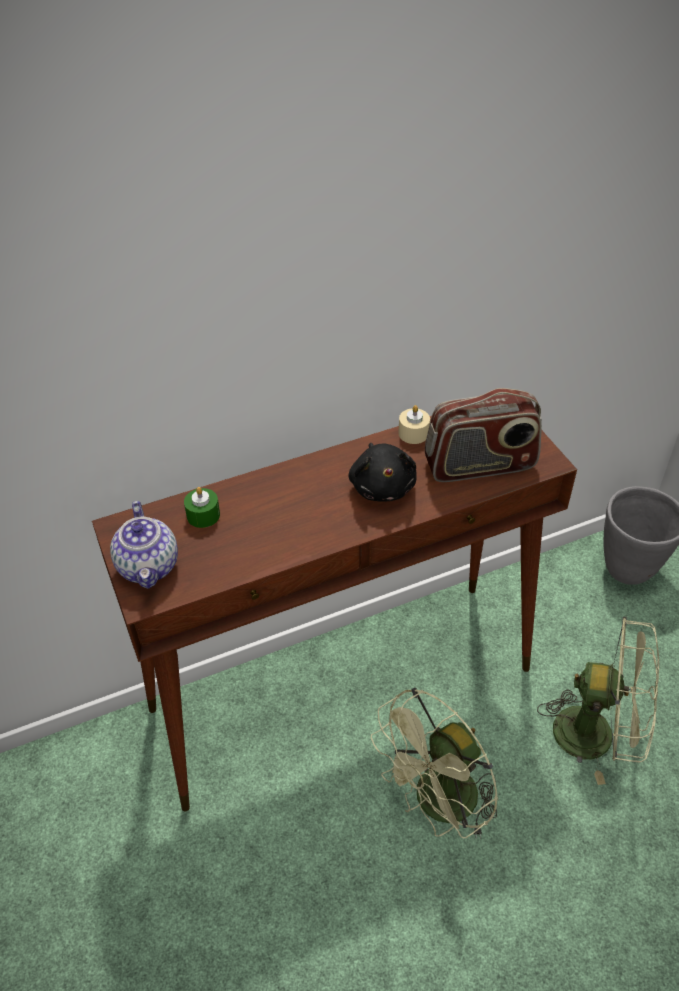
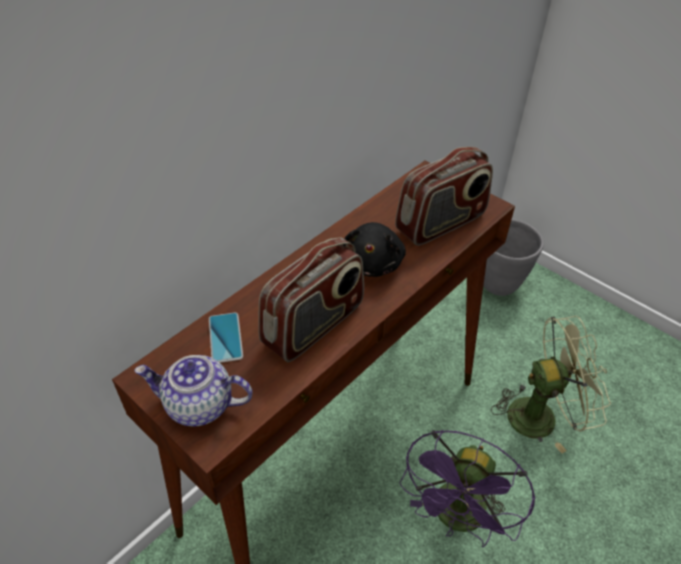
camera: 25 degrees left, 0 degrees up
(149, 566) = (198, 405): teapot -> teapot turned 135 degrees clockwise
(203, 515) = (225, 338): green candle -> phone
(289, 529) = (314, 325): none -> radio
(382, 486) = (373, 263): black plush toy -> black plush toy turned 45 degrees clockwise
(413, 433) = (371, 212): beige candle -> none
(437, 805) = (458, 519): green fan -> purple fan

